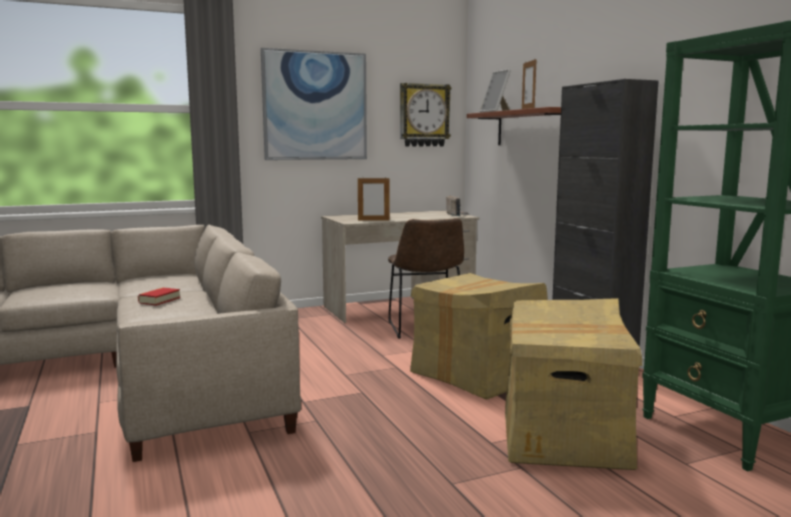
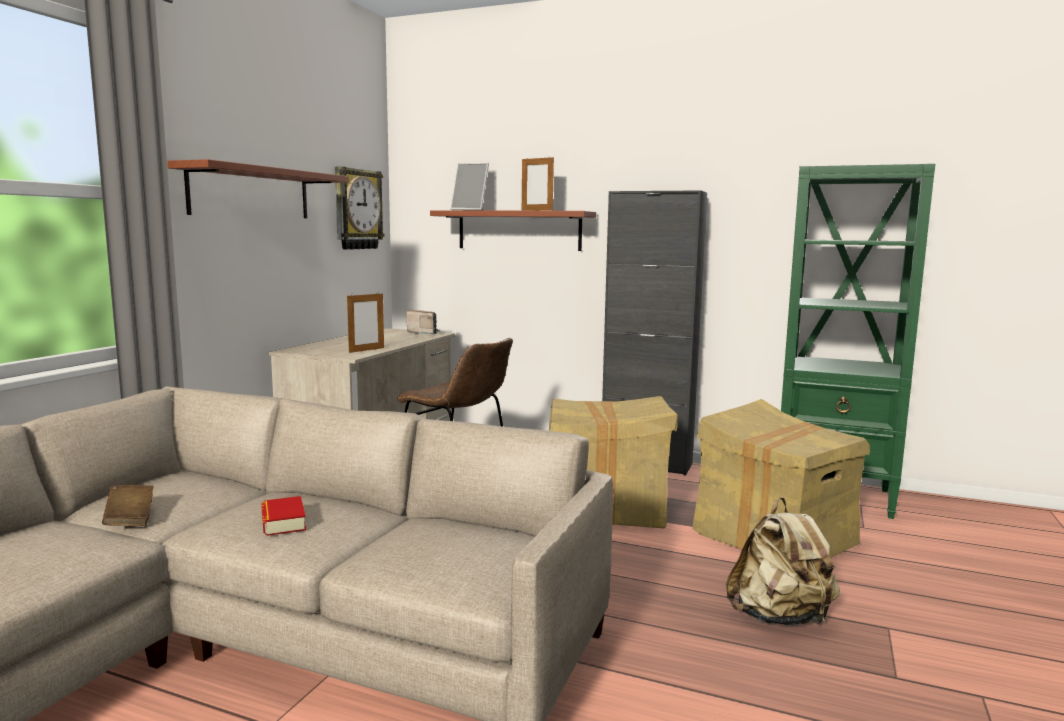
camera: 45 degrees left, 0 degrees up
(127, 286) = (130, 519): none -> brown book
(315, 106) = (251, 193): picture -> shelf
(422, 477) = (780, 617): none -> beige backpack

